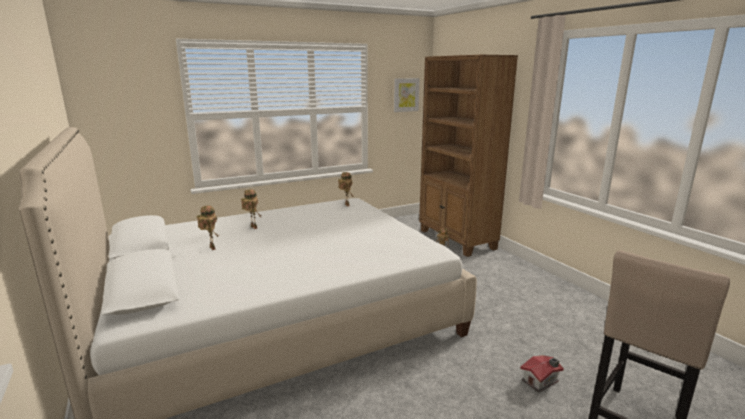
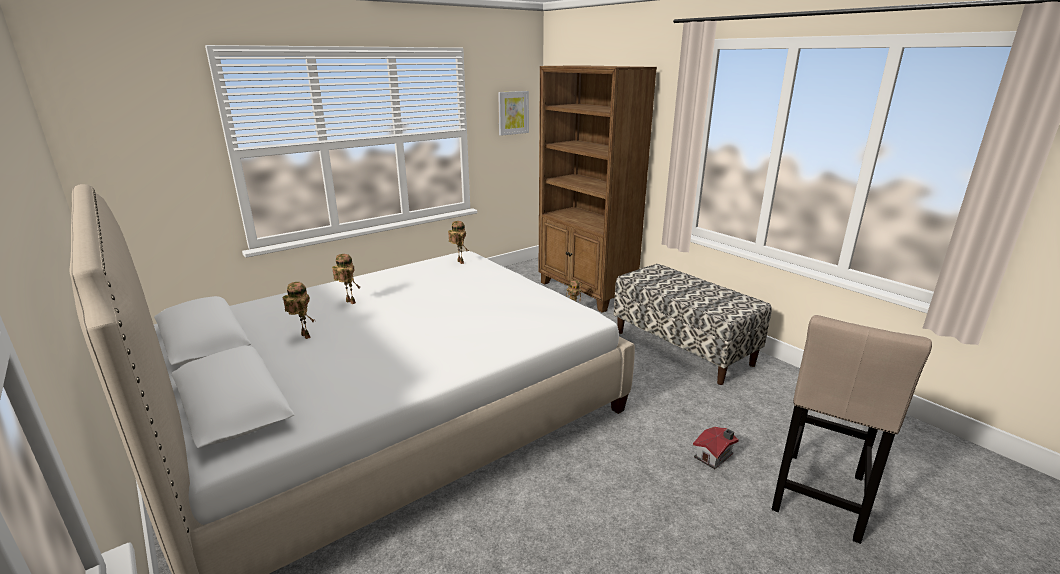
camera: 10 degrees left, 5 degrees up
(531, 289) = (683, 348): none -> bench

